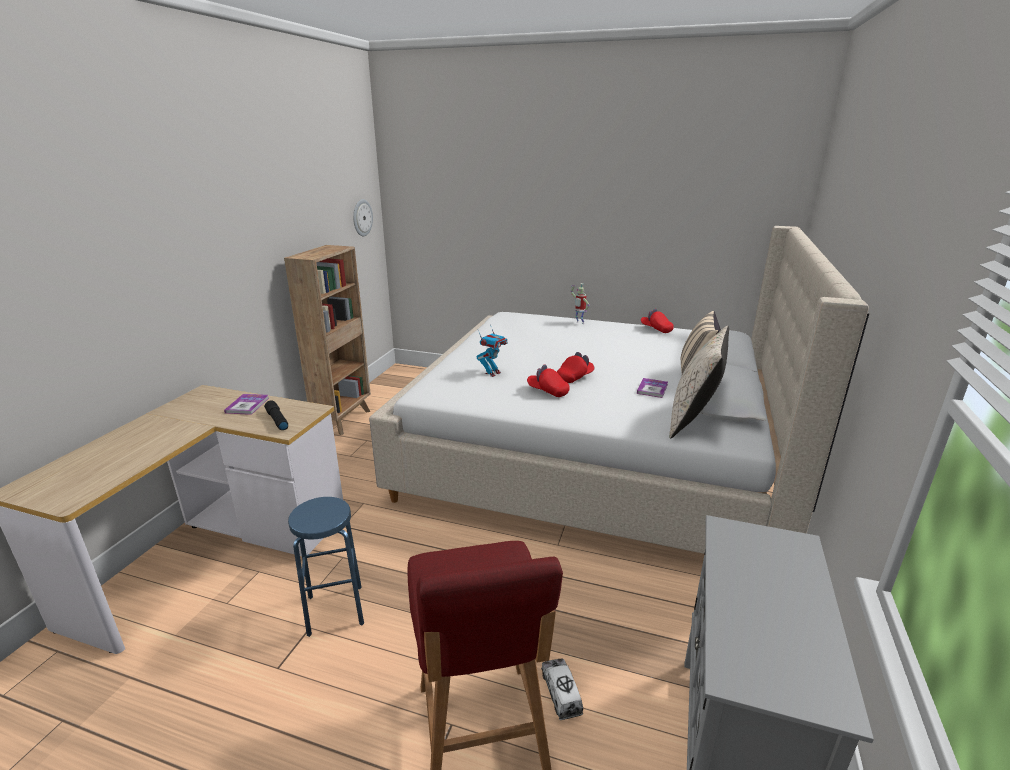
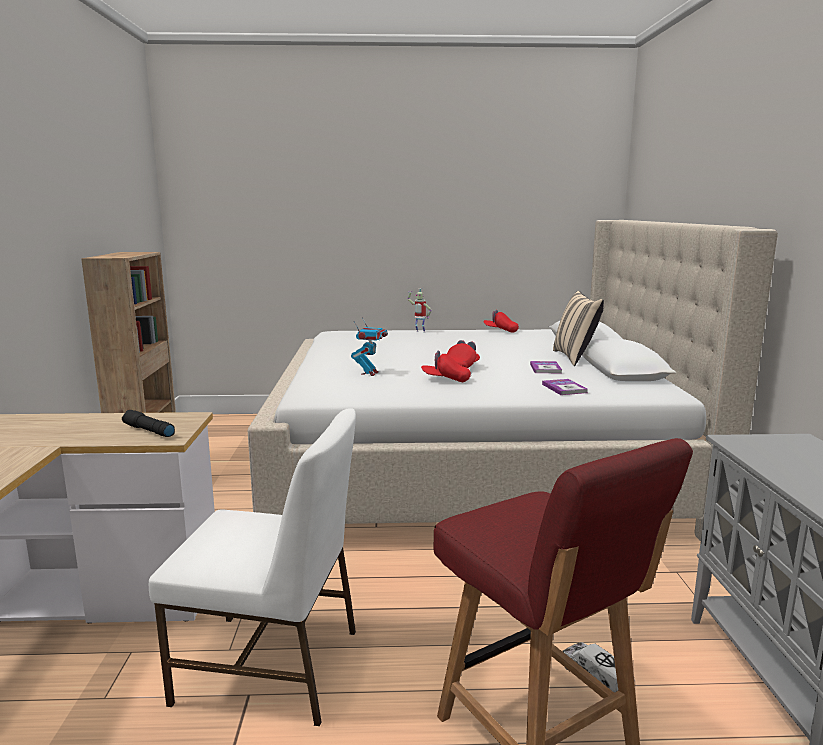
camera: 20 degrees left, 10 degrees down
(247, 405) = (89, 424): book -> book (564, 388)
(335, 610) = (271, 667): blue stool -> white chair
(362, 217) = (146, 229): wall clock -> none
(693, 419) = (607, 384): beige pillow -> none

